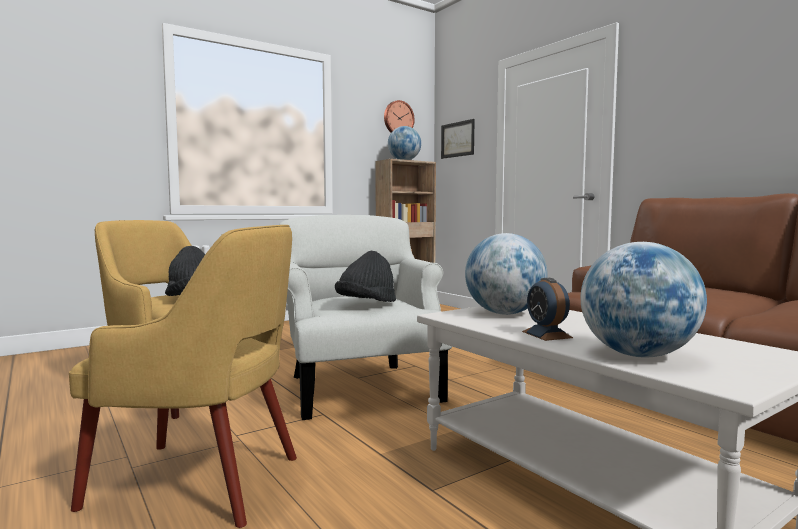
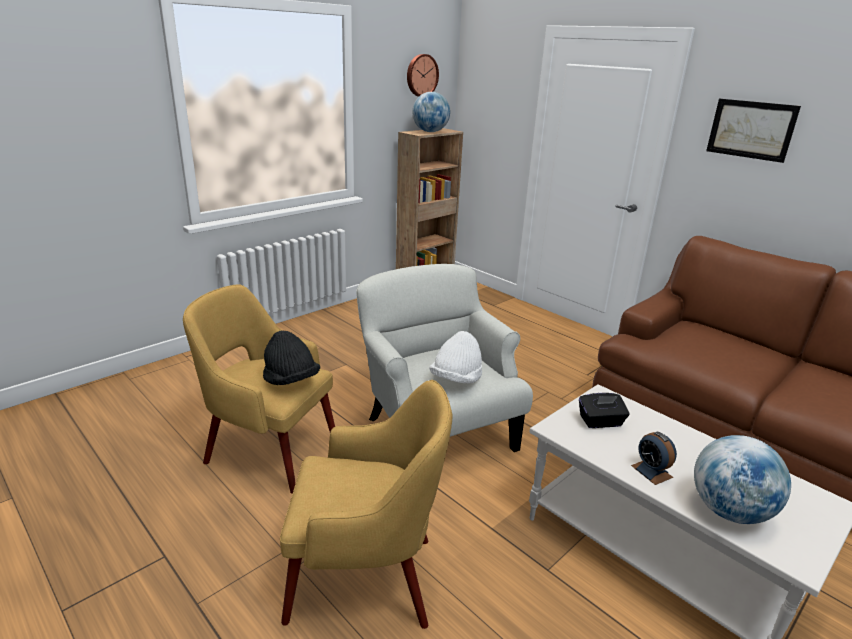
camera: 10 degrees left, 20 degrees up
(366, 304) = (456, 379): black hat -> white hat
(457, 139) = (487, 104): picture -> picture (751, 129)
(504, 313) = (600, 422): globe -> black tissue box

